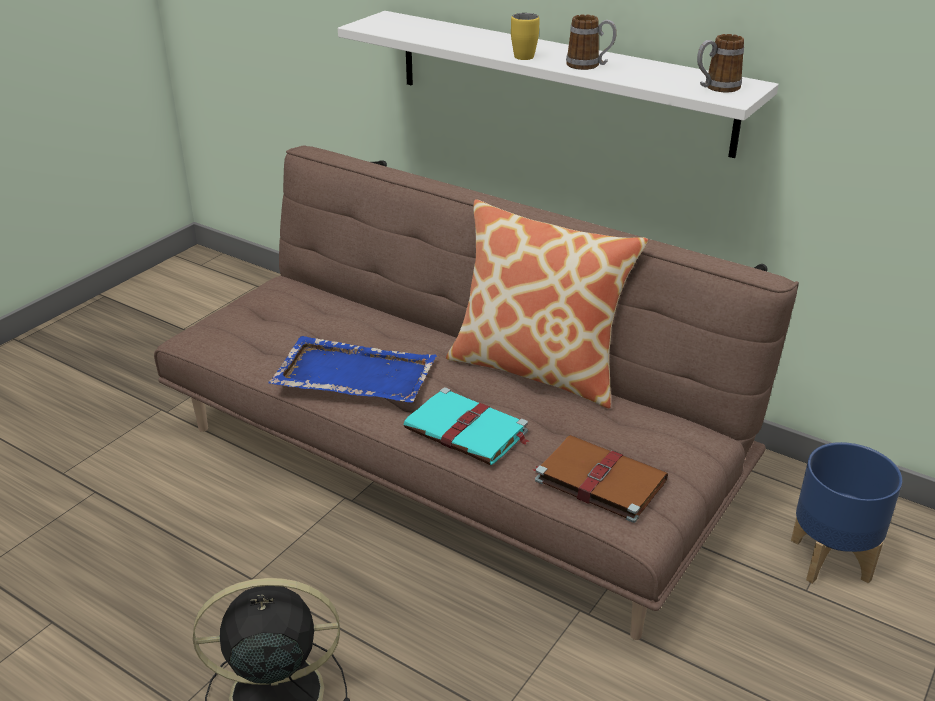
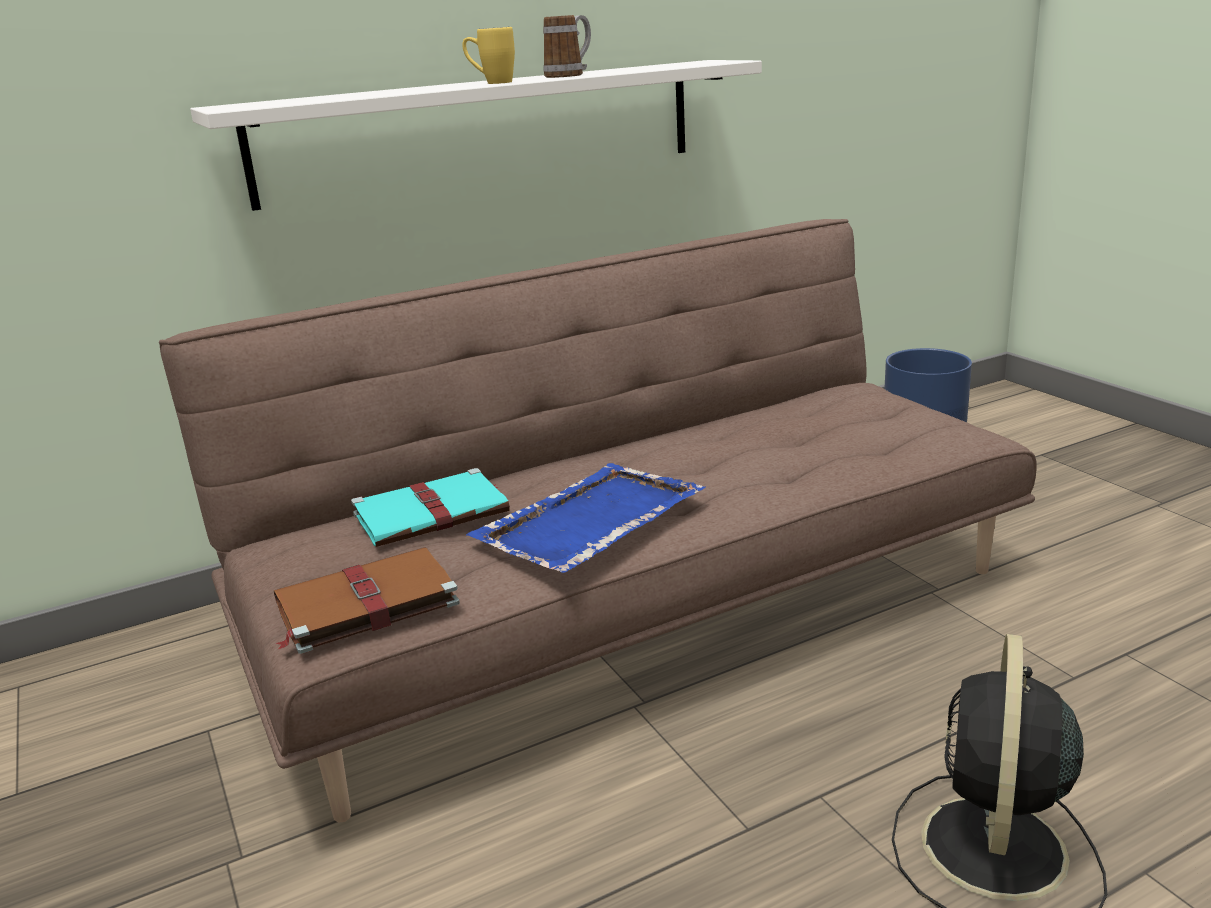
camera: 60 degrees left, 10 degrees down
(468, 431) = (775, 476): turquoise book -> turquoise book (433, 513)
(538, 368) = (680, 428): pillow -> none
(598, 480) = (908, 433): brown book -> brown book (363, 604)
(716, 88) = (697, 63): mug -> none

